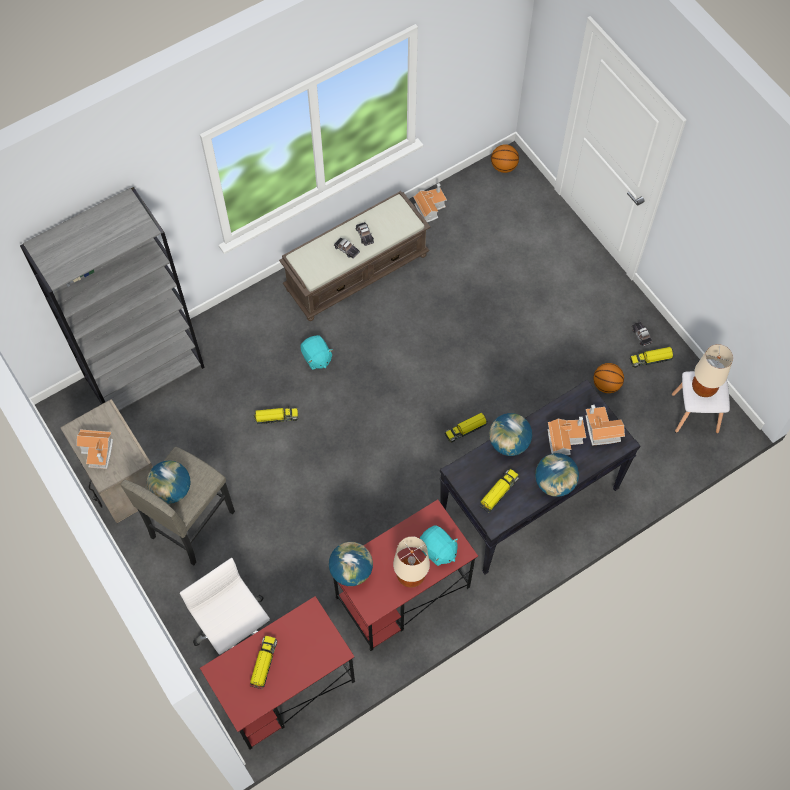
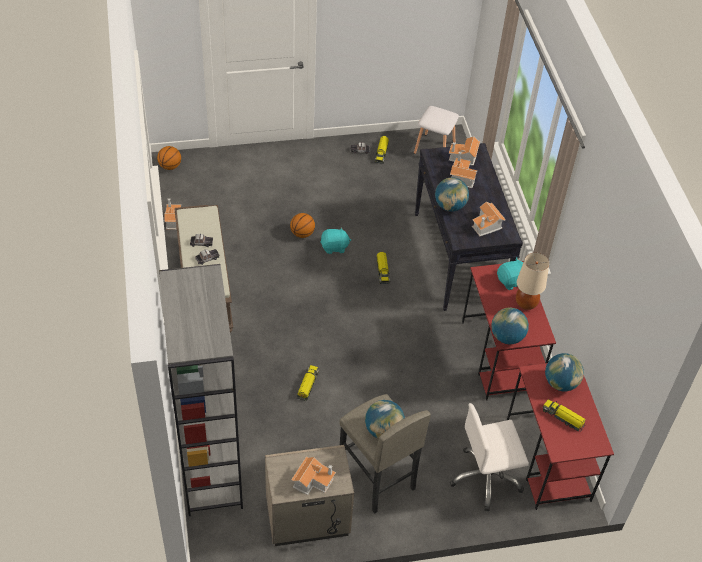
camera: 70 degrees left, 15 degrees down
(316, 358) = (268, 339): turquoise plush toy -> turquoise plush toy (334, 247)
(498, 492) = (487, 225): toy truck -> toy house
(554, 483) = (493, 194): globe -> globe (561, 383)
(606, 385) = (388, 182): basketball -> basketball (302, 233)
(703, 388) = (437, 118): beige table lamp -> none

